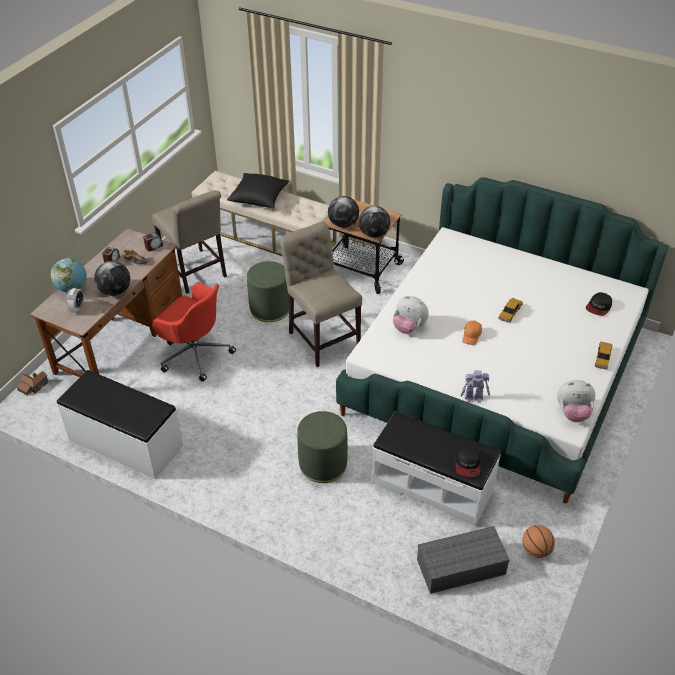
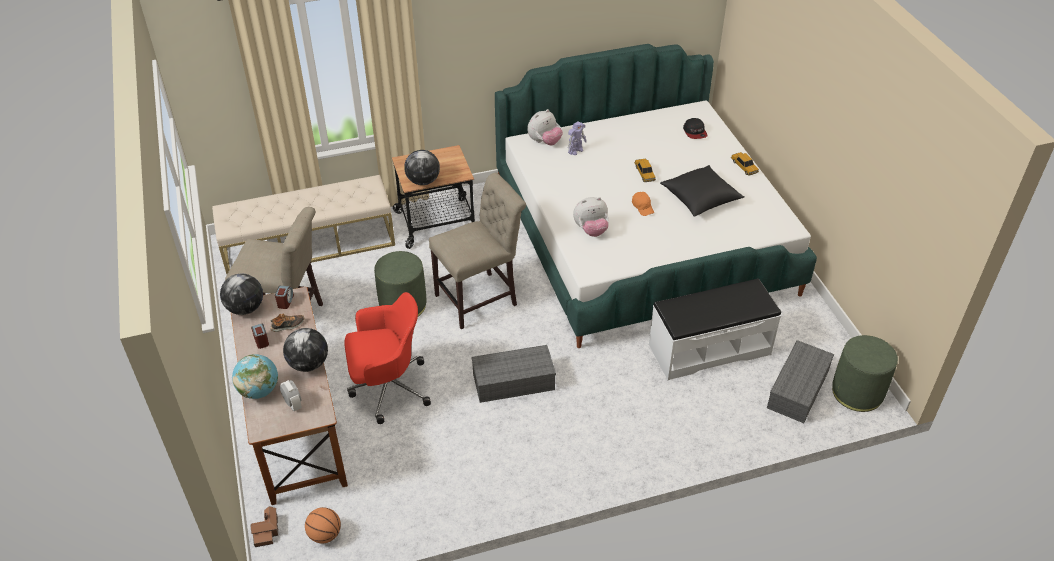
camera: 45 degrees left, 0 degrees up
(125, 443) = (432, 507): white bench -> none
(259, 198) = (297, 206): black pillow -> black pillow (700, 199)
(269, 405) = (512, 382): none -> grey storage box
(322, 337) = (480, 298): beige chair -> beige chair turned 135 degrees clockwise
(323, 464) = (615, 394): green ottoman -> green ottoman (857, 392)
(373, 234) = (460, 174): globe -> globe (245, 308)
(468, 464) = (752, 302): cap -> none
(474, 398) = (705, 250): toy robot -> toy robot (576, 150)
(536, 550) = (824, 340): basketball -> basketball (325, 535)
(573, 413) = (777, 216): plush toy -> plush toy (544, 142)

